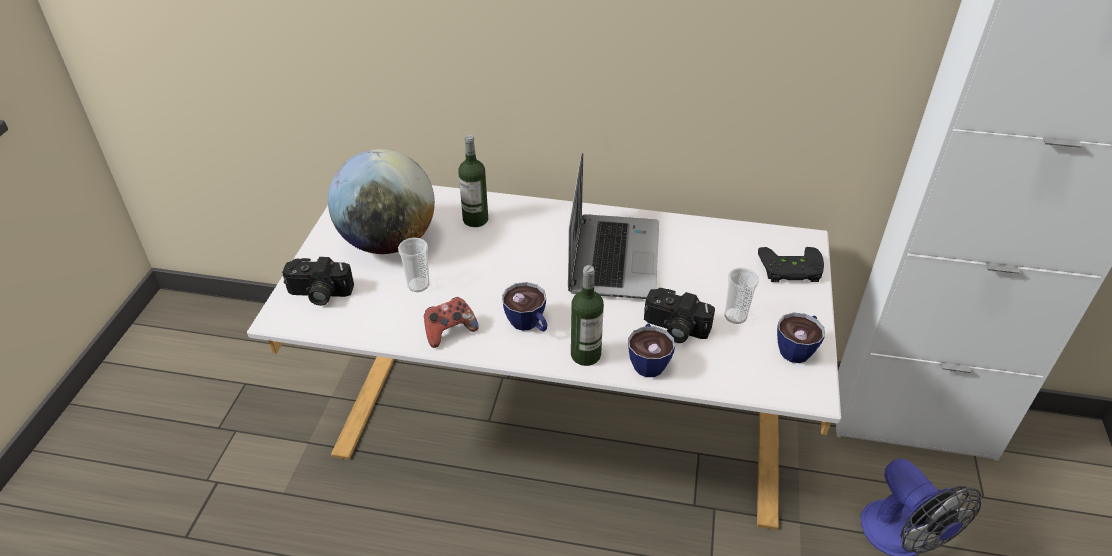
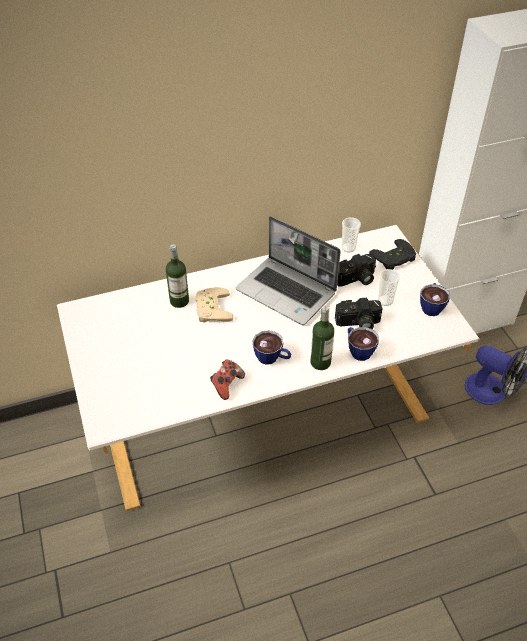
camera: 30 degrees left, 5 degrees up
(319, 294) = (116, 398): camera -> camera (356, 280)
(388, 241) = (132, 341): globe -> none
(418, 285) = (179, 362): cup -> cup (348, 248)
(504, 240) = (210, 308): none -> beige game controller
(612, 257) = (287, 292): laptop -> laptop turned 150 degrees clockwise

